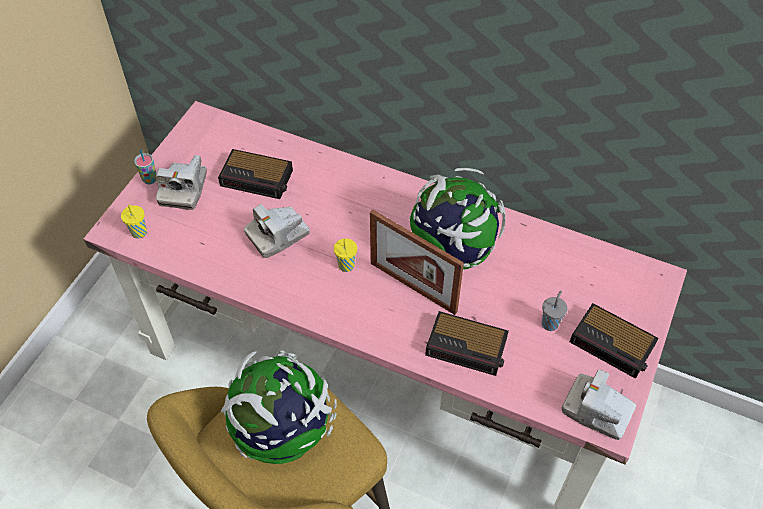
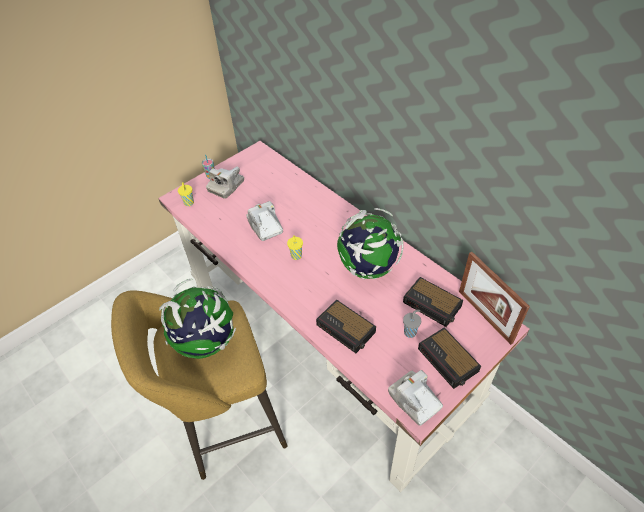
camera: 25 degrees right, 5 degrees down
(258, 178) = (271, 191): alarm clock -> alarm clock (433, 305)
(278, 235) = (265, 226): camera -> camera turned 75 degrees clockwise
(413, 287) = (331, 281): picture frame -> picture frame (485, 316)

